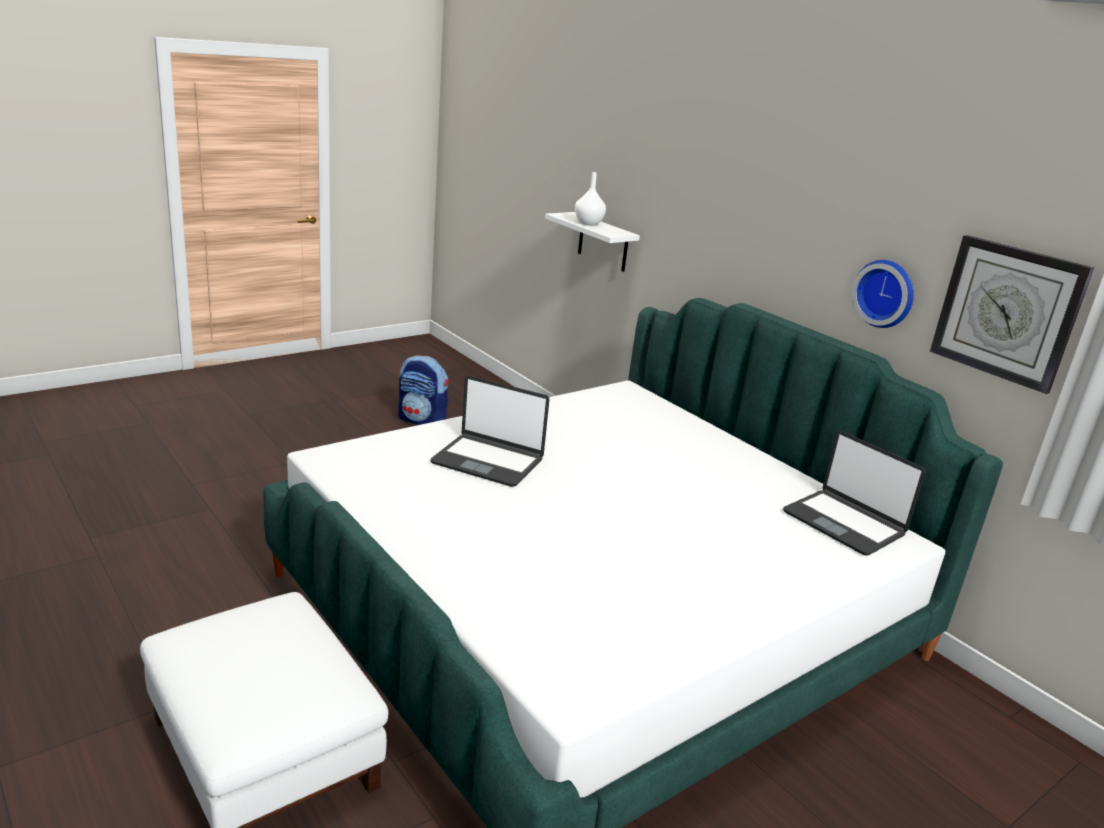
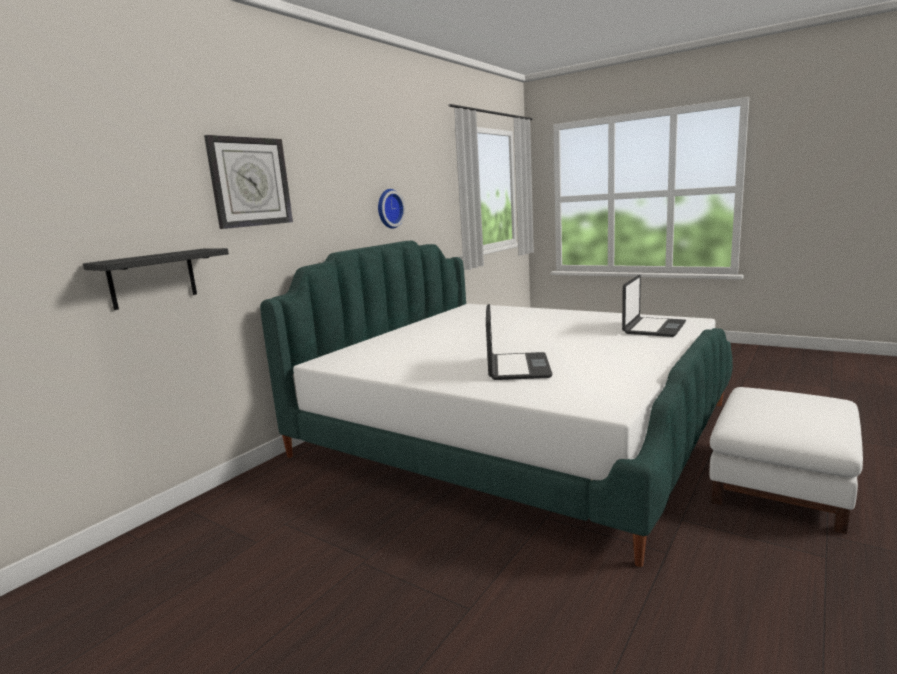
camera: 105 degrees left, 10 degrees down
(423, 421) = (193, 616): backpack -> none
(588, 223) = (160, 255): white vase -> none
(603, 242) = (153, 278): white shelf -> black shelf
(844, 523) = (468, 312): laptop -> laptop (653, 328)
(1007, 312) = (428, 195): wall clock -> wall clock (250, 182)

